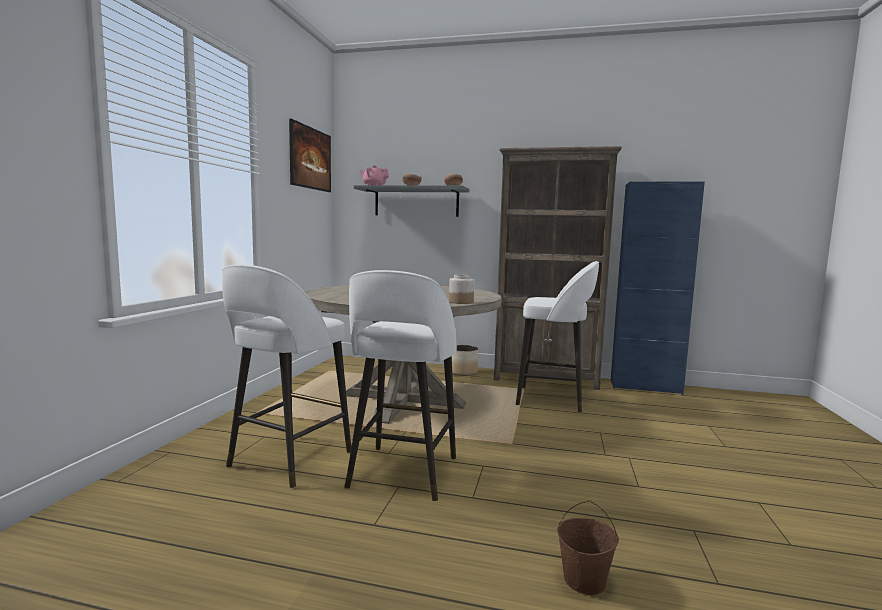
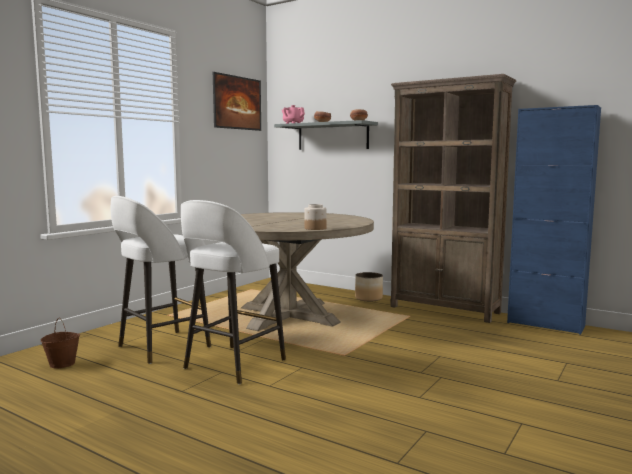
camera: 20 degrees right, 0 degrees up
(552, 399) = (428, 327): white stool -> none
(584, 580) = (293, 443): brown bucket -> brown bucket (63, 364)

